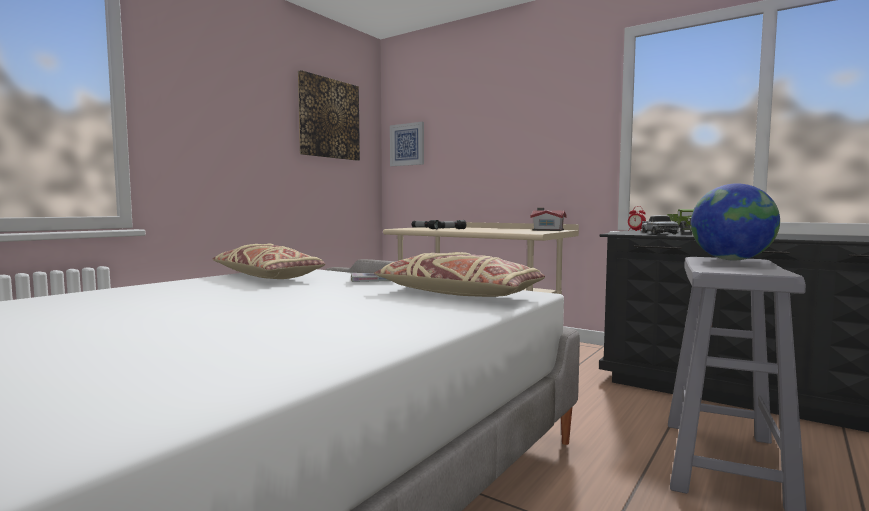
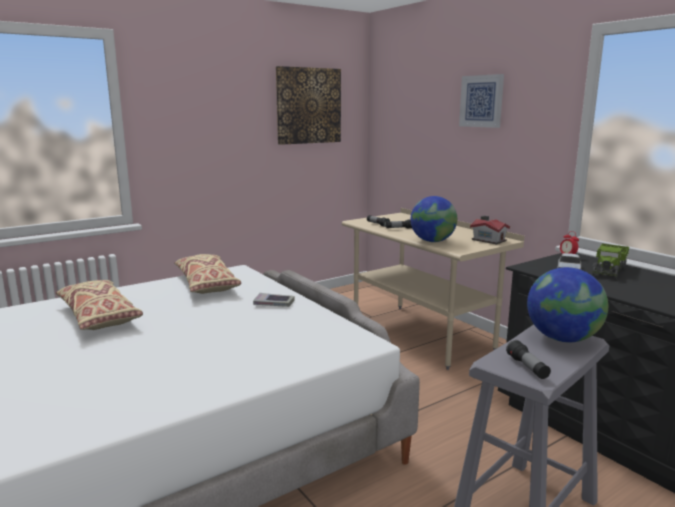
camera: 20 degrees right, 10 degrees up
(407, 144) = (388, 125): picture -> picture (481, 101)
(458, 294) = (313, 336): beige pillow -> beige pillow (99, 317)
(499, 231) = (432, 241): none -> globe
(748, 270) = (527, 367): none -> flashlight

